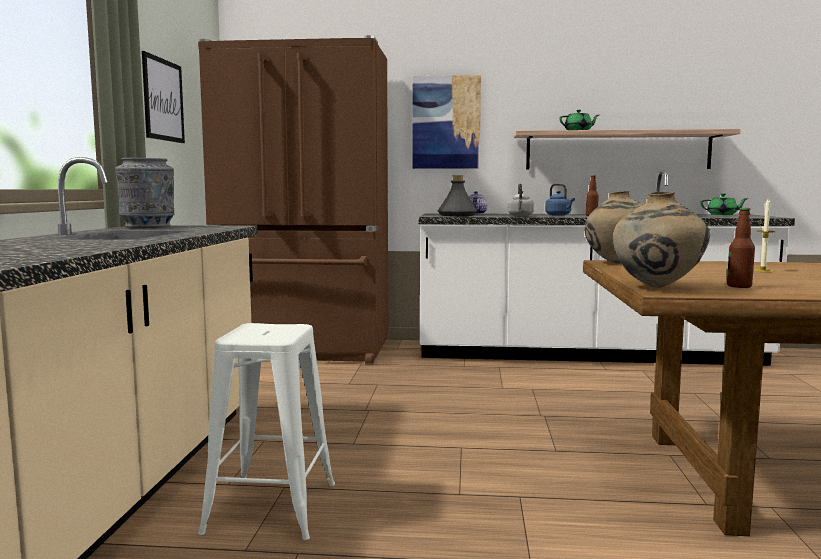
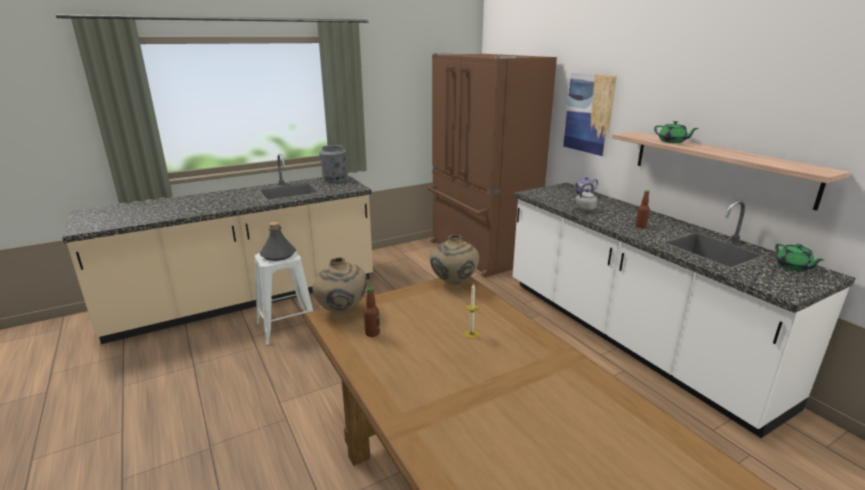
camera: 55 degrees right, 15 degrees up
(163, 100) = (403, 95): picture -> none
(457, 215) = (551, 195): grey bottle -> grey bottle (278, 255)
(559, 215) = (621, 217): blue kettle -> none

